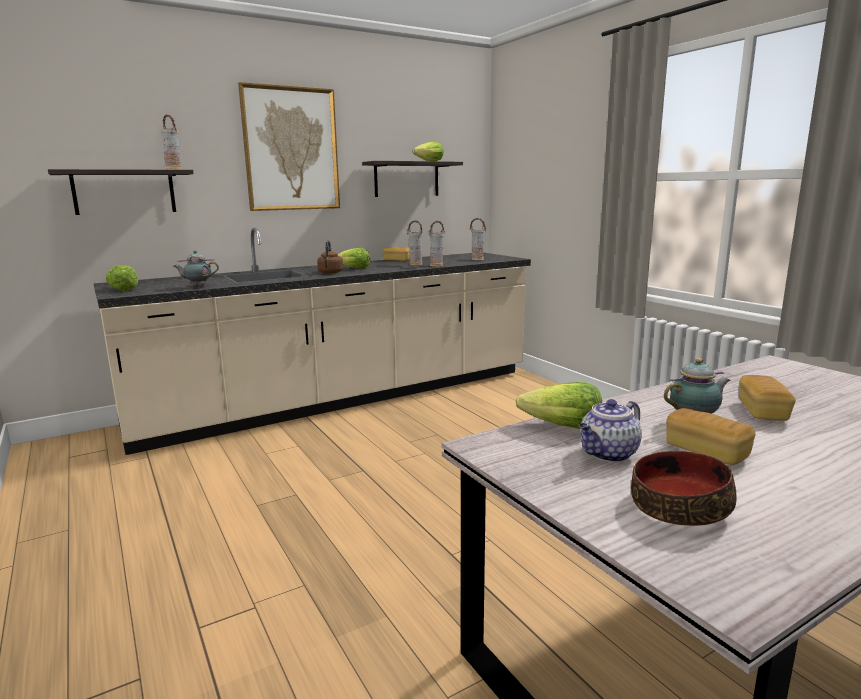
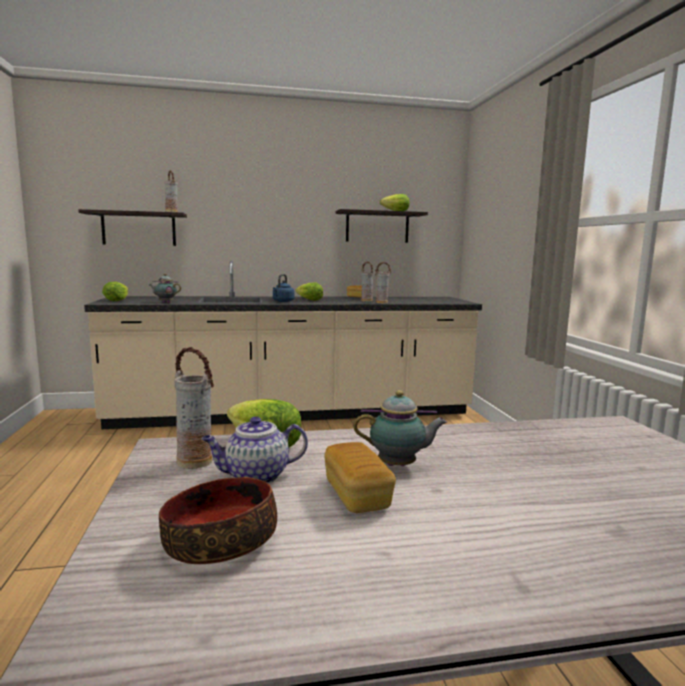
camera: 20 degrees right, 5 degrees down
(291, 149) = (273, 199): picture -> none
(330, 273) = (282, 301): brown kettle -> blue kettle
(477, 260) = (429, 301): vase -> vase (196, 462)
(762, 412) = (501, 469): bread -> none

